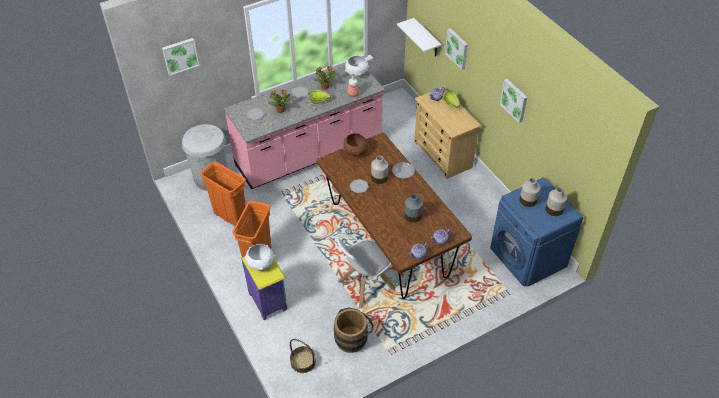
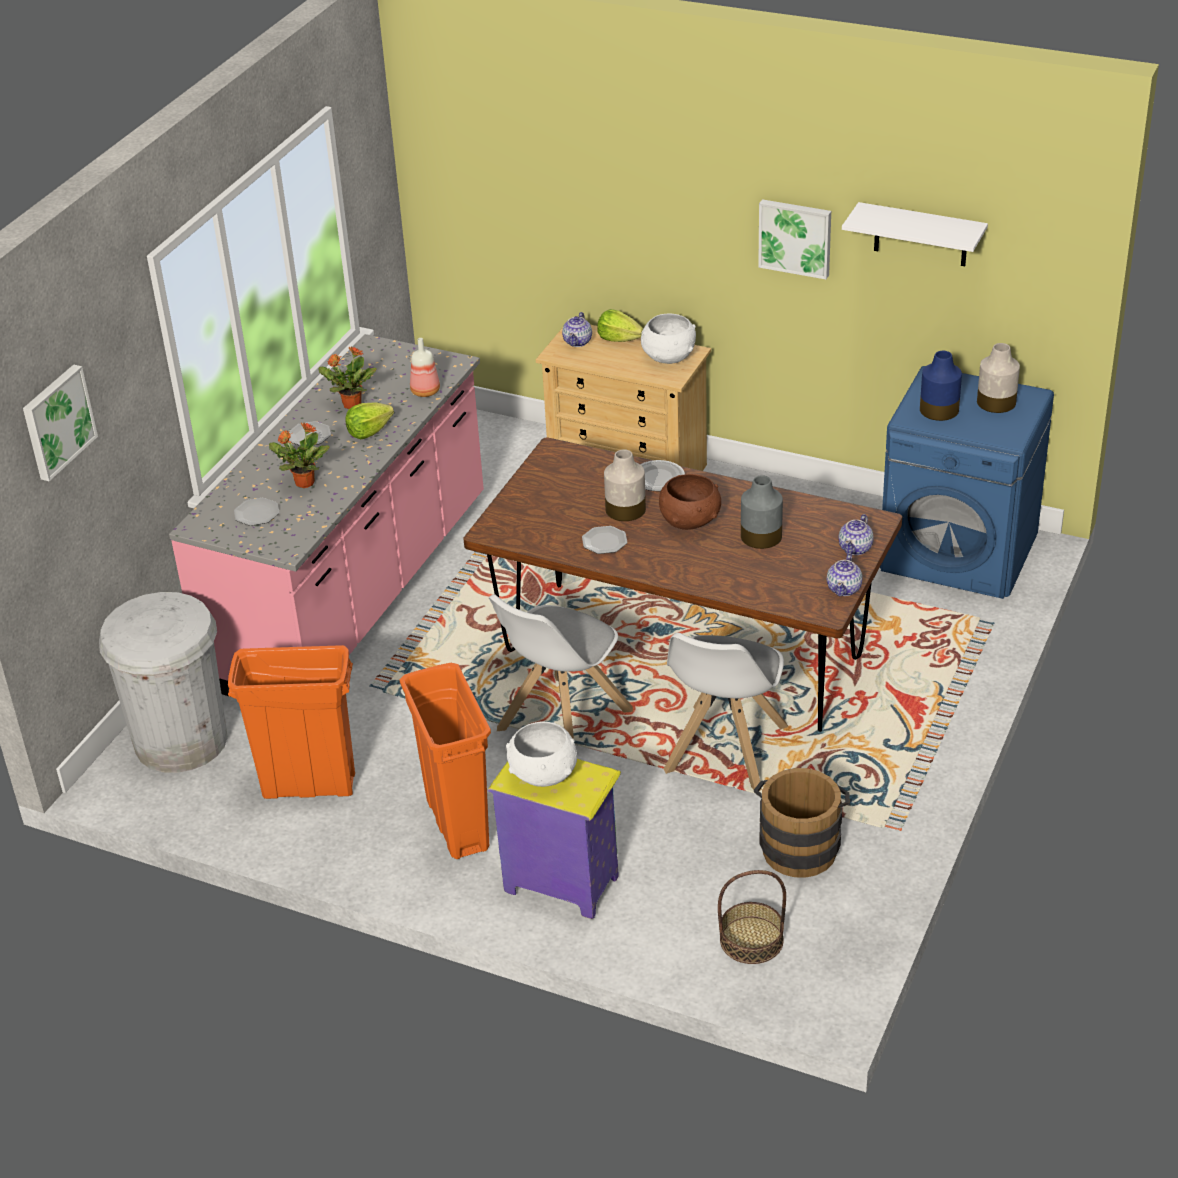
camera: 35 degrees left, 10 degrees down
(325, 241) = (562, 722): none -> chair
(355, 152) = (528, 491): brown bowl -> brown bowl (690, 521)
(356, 73) = (389, 356): white bowl -> white bowl (668, 356)
(426, 38) = (484, 233): white shelf -> white shelf (921, 235)
(457, 48) = (592, 206): picture -> none
(528, 200) = (939, 409): beige vase -> blue vase

